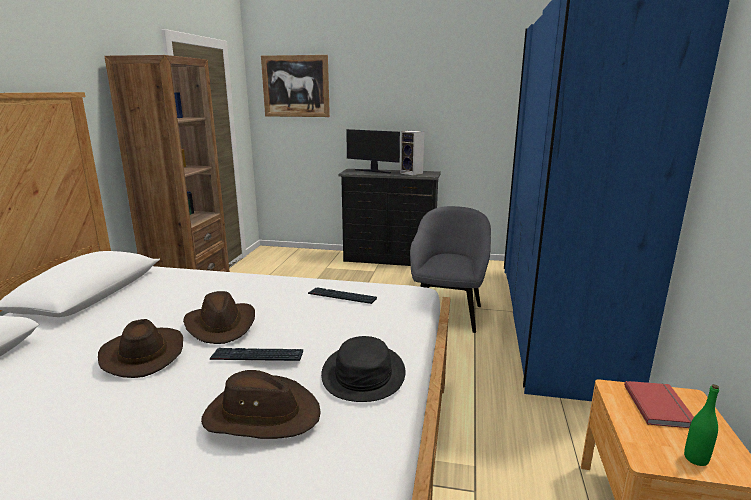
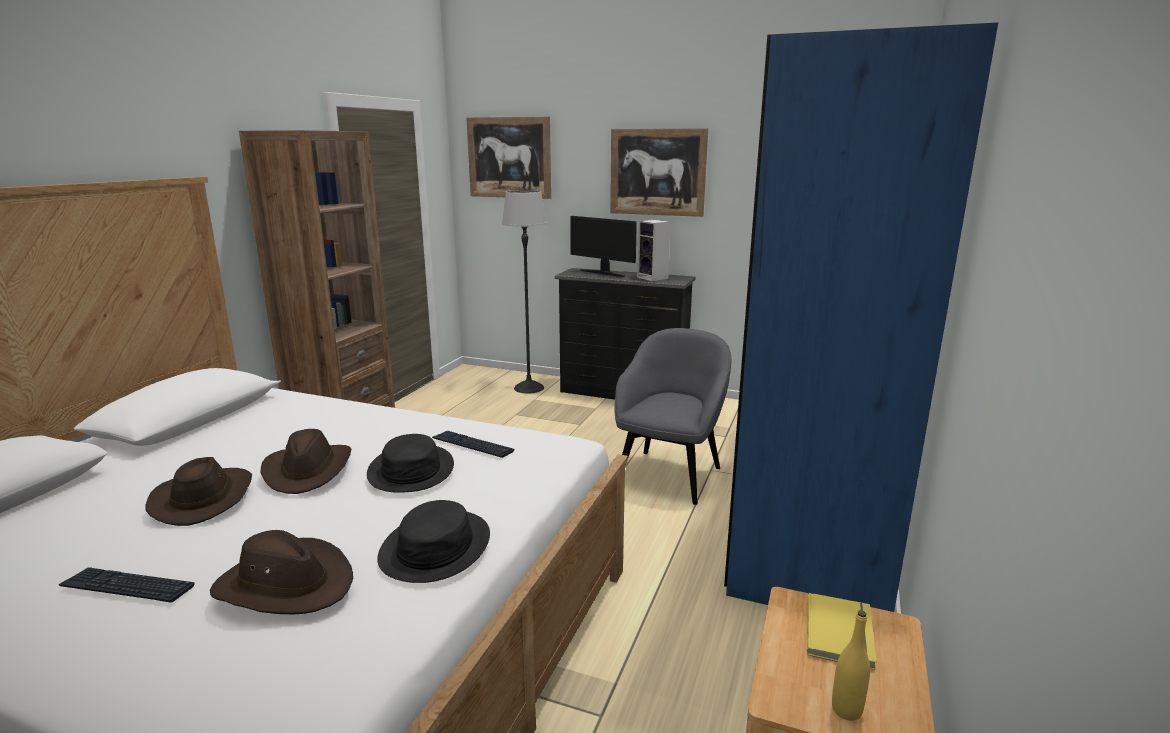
camera: 10 degrees right, 0 degrees up
(257, 356) = (325, 513): keyboard -> keyboard (127, 587)
(305, 318) = (410, 470): none -> black hat
(318, 260) = (529, 388): none -> floor lamp
(411, 96) = (657, 172): none -> picture
(660, 406) = (842, 633): red book -> yellow book
(696, 459) = (846, 710): green bottle -> yellow bottle

